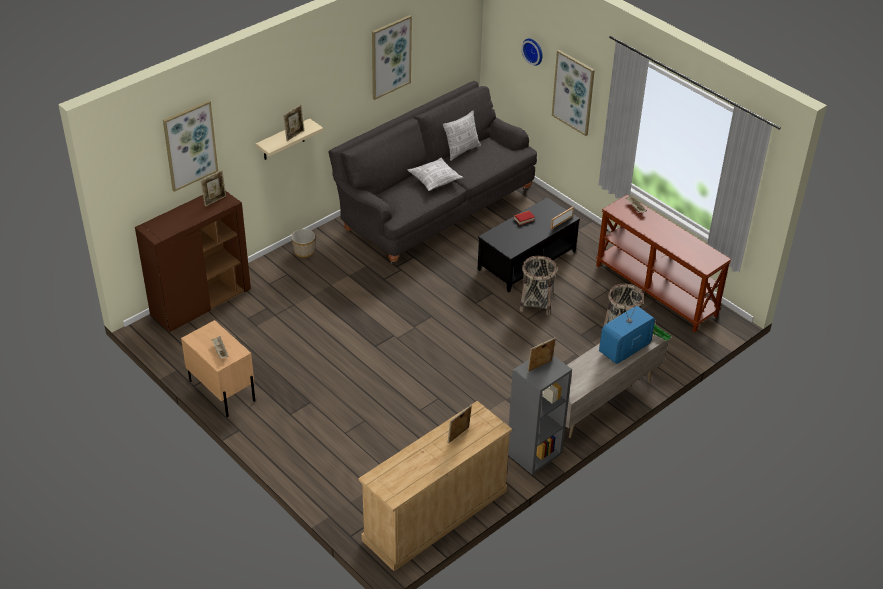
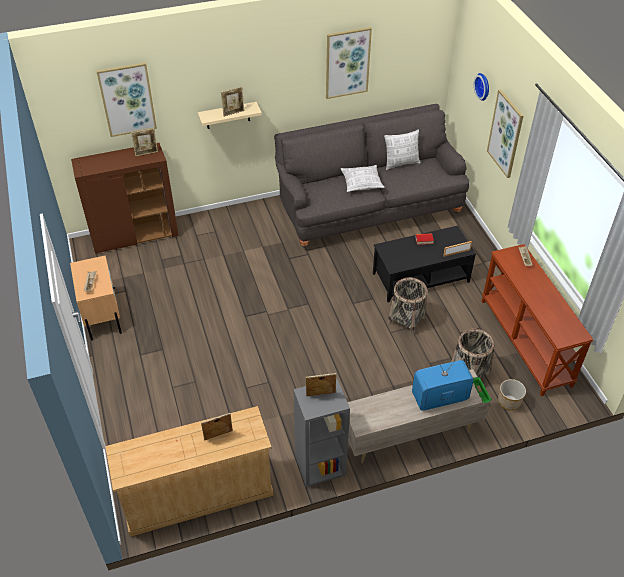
camera: 25 degrees right, 5 degrees up
(304, 251) = (240, 216): planter -> planter (509, 402)

